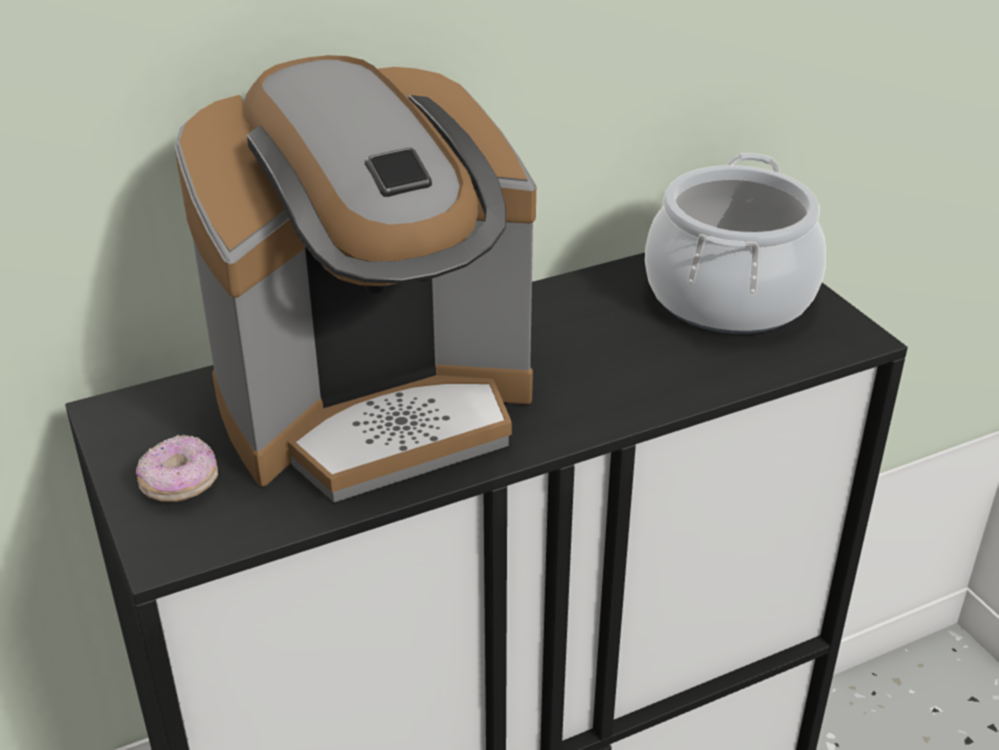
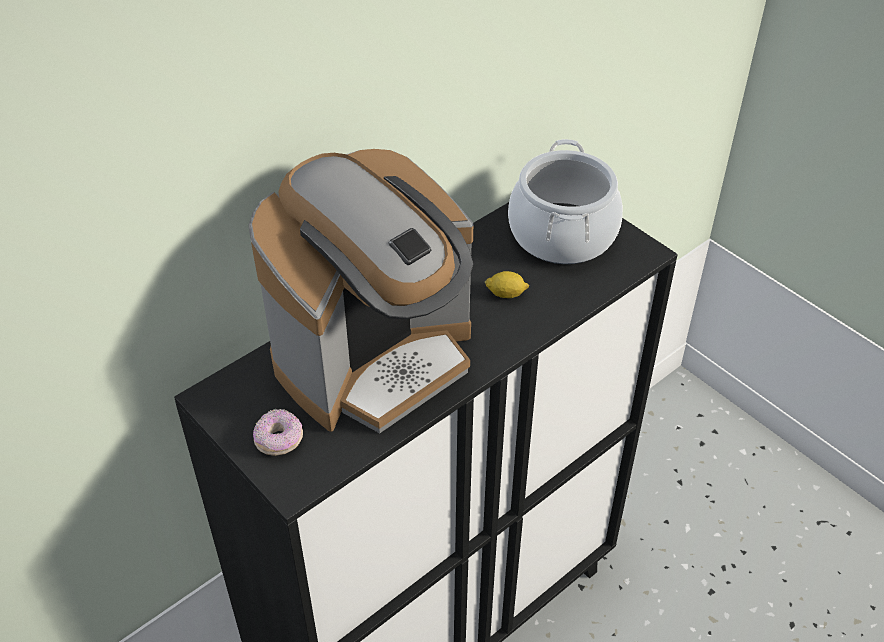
camera: 15 degrees left, 10 degrees up
(612, 356) = (506, 294): none -> lemon

